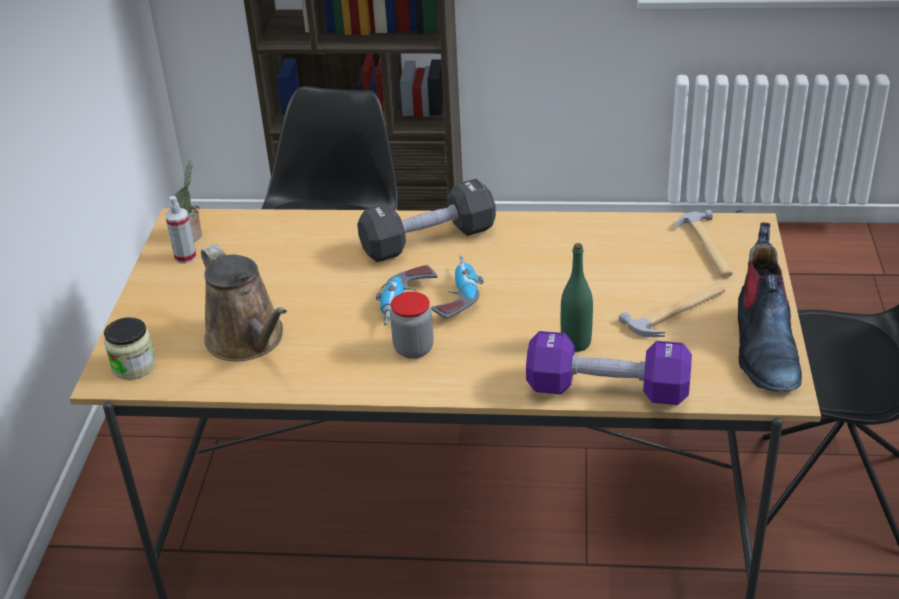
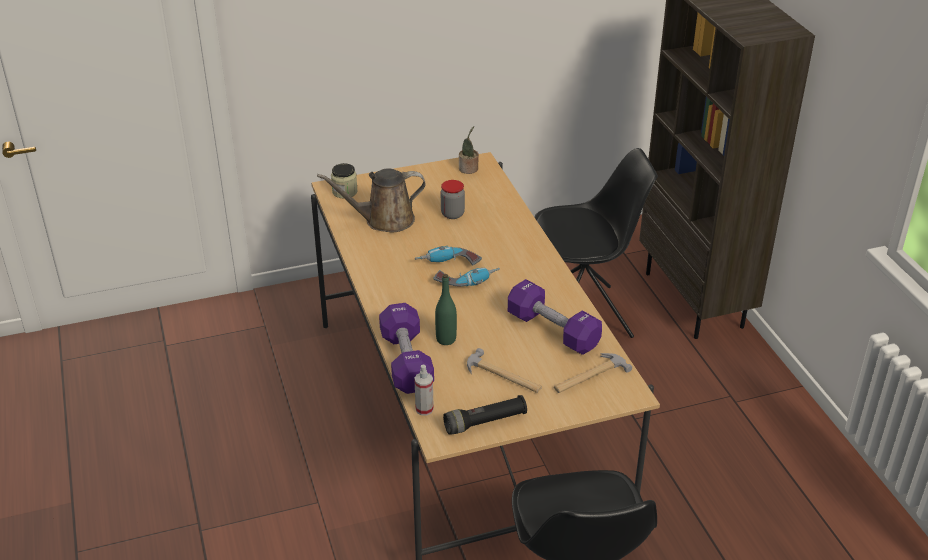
camera: 65 degrees right, 0 degrees up
(185, 257) = (447, 175): spray bottle -> spray bottle (424, 409)
(249, 340) = (384, 220): brown watering can -> brown watering can turned 45 degrees clockwise
(413, 349) = (407, 278): jar -> jar (452, 214)
(428, 240) = (519, 255): black dumbbell -> none
(604, 252) = (553, 330): none -> purple dumbbell
(764, 348) = (485, 422): boot -> black flashlight

